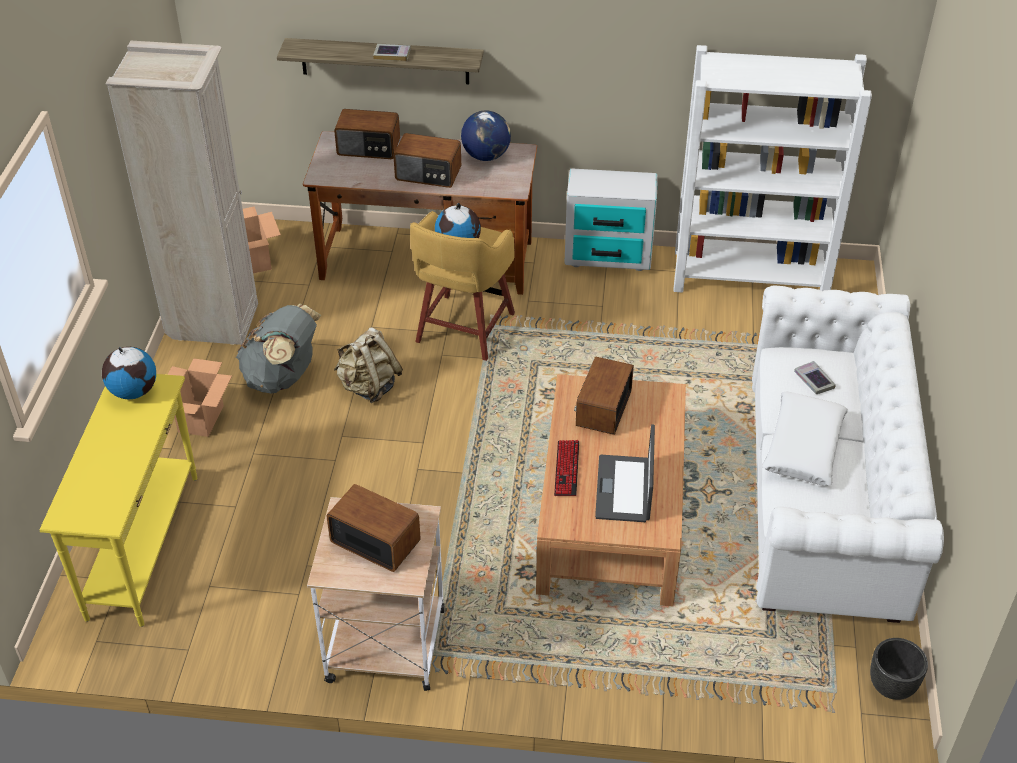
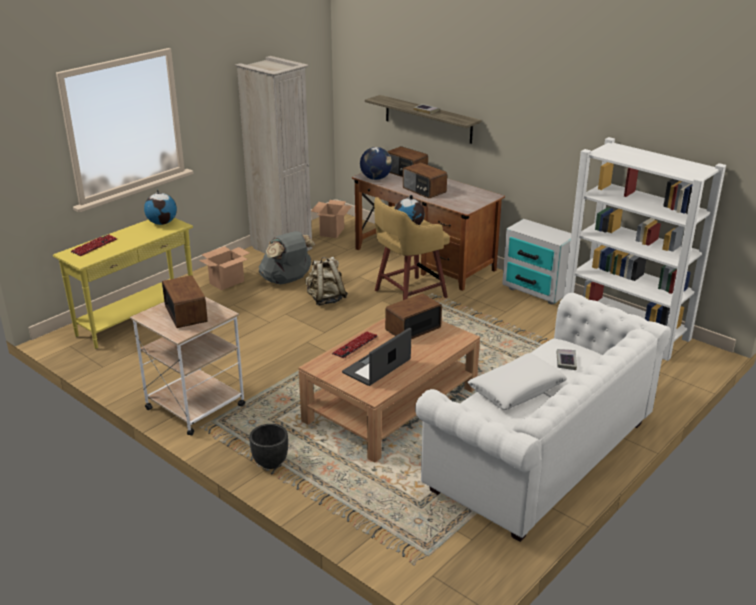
camera: 35 degrees right, 15 degrees down
(86, 483) = (94, 246): none -> keyboard
(486, 156) = (467, 192): globe -> globe (376, 178)
(892, 687) = (471, 573): black planter -> black planter (270, 463)

